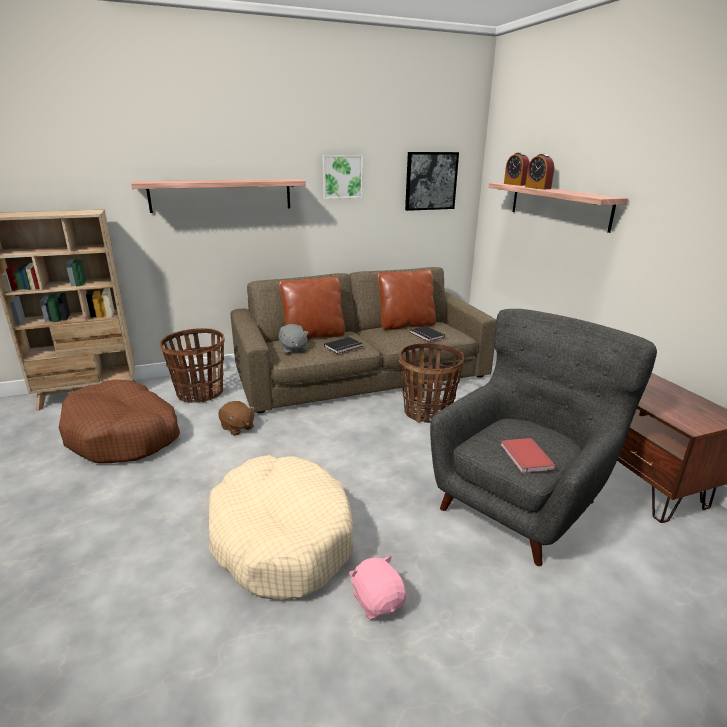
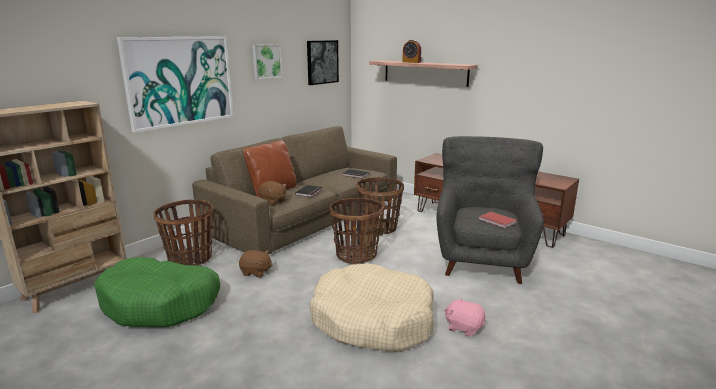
camera: 30 degrees left, 5 degrees down
(124, 435) = (161, 304): brown dog bed -> green dog bed
(221, 195) = (180, 81): shelf -> picture
(293, 349) = (273, 201): grey plush toy -> brown plush toy
(360, 441) = (356, 255): none -> basket
(405, 325) = (329, 172): brown pillow -> none
(515, 184) = (389, 61): alarm clock -> none

